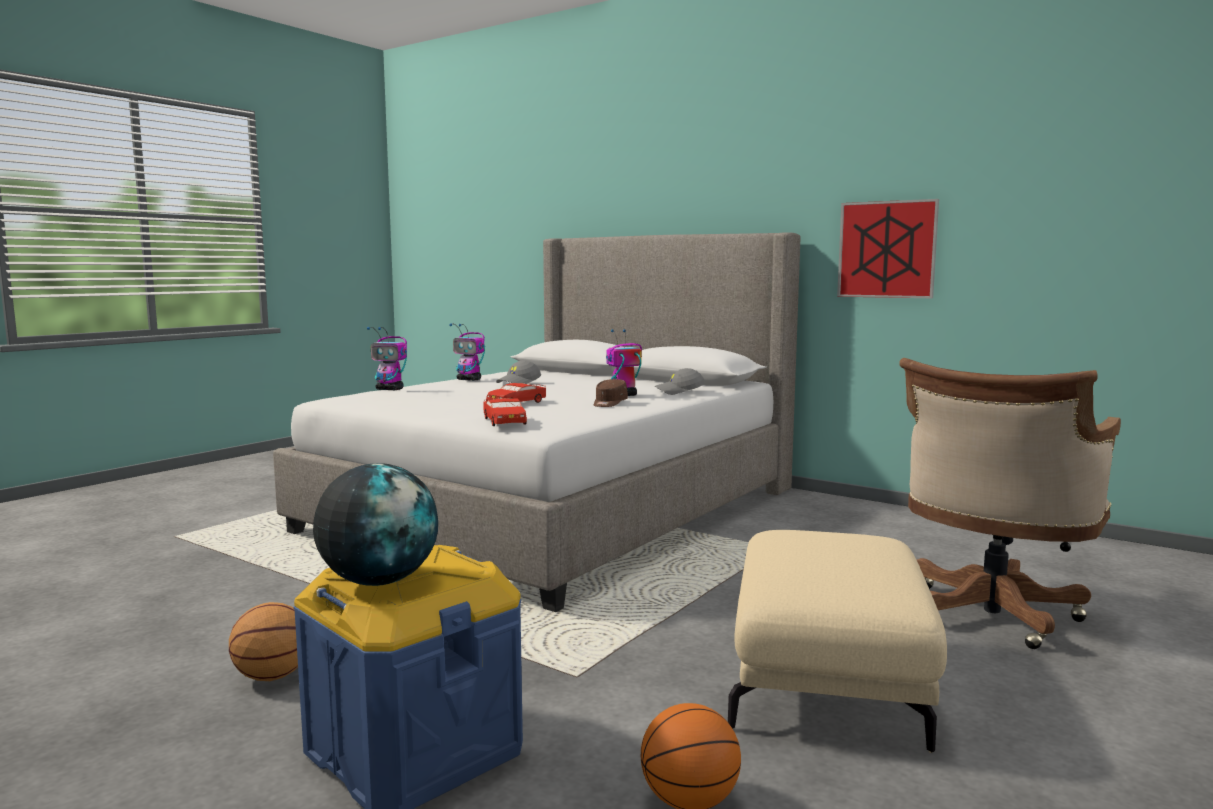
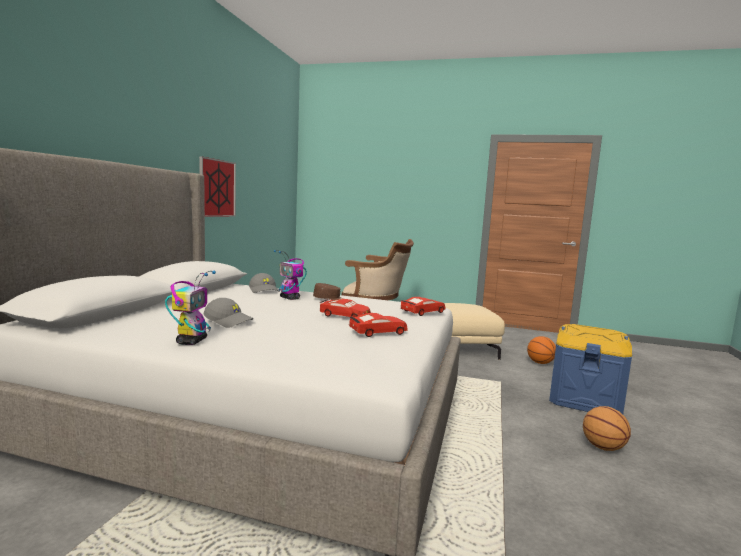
camera: 110 degrees left, 0 degrees up
(379, 581) = (607, 333): globe -> none
(390, 389) = (320, 353): toy robot -> none
(435, 404) = (377, 332): none -> red toy car

